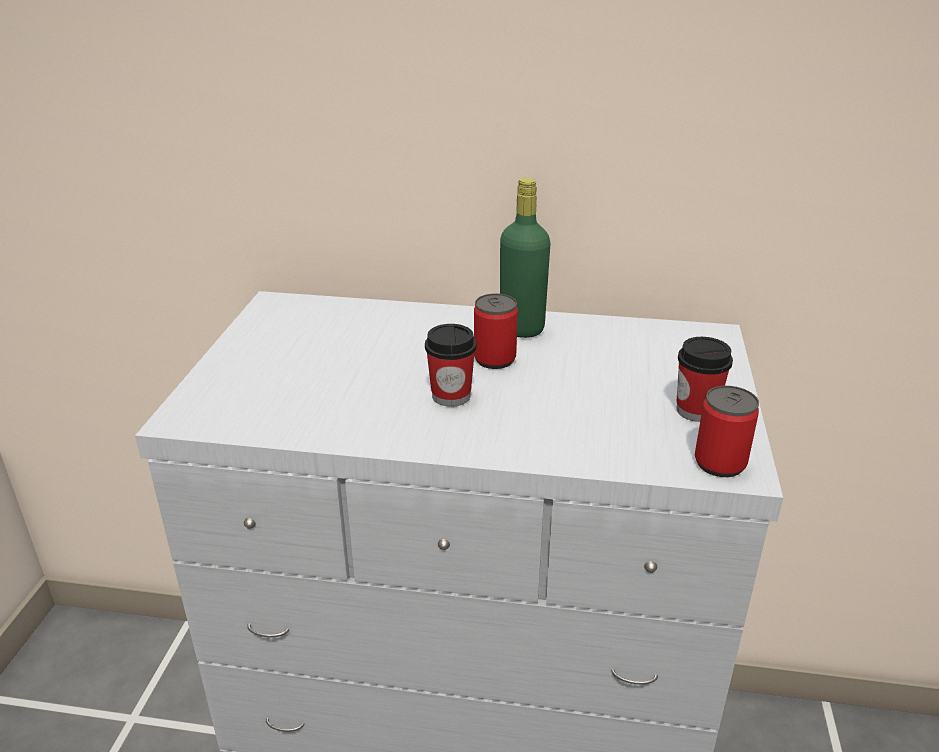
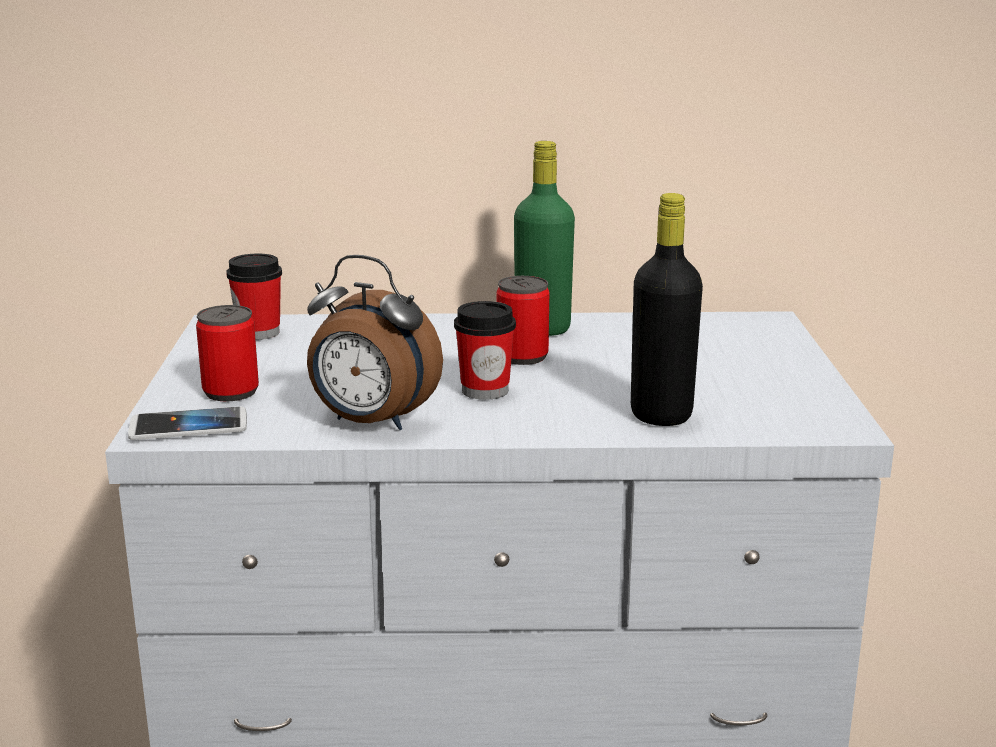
camera: 10 degrees left, 10 degrees down
(206, 414) = (189, 427): none -> phone
(347, 424) = (371, 423): none -> alarm clock
(587, 439) = (661, 415): none -> black bottle
(696, 410) = (773, 383): cup -> cup (258, 333)
(720, 463) = (816, 423): can -> can (231, 392)

